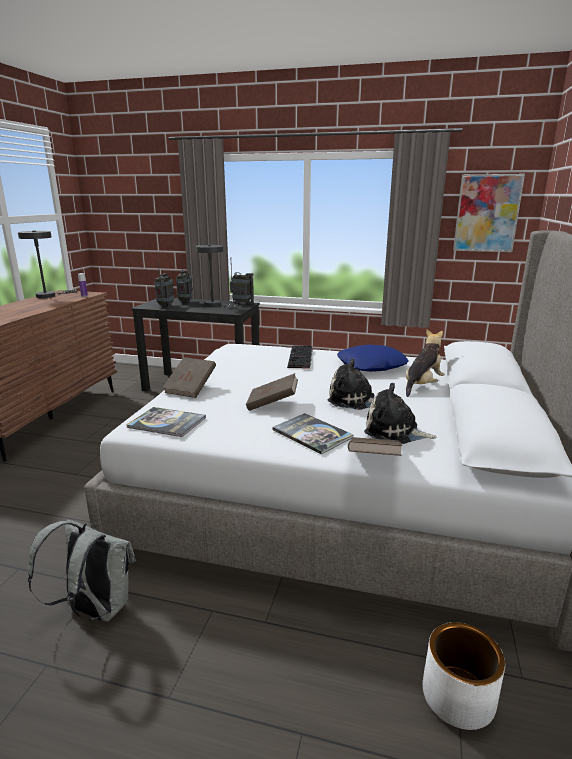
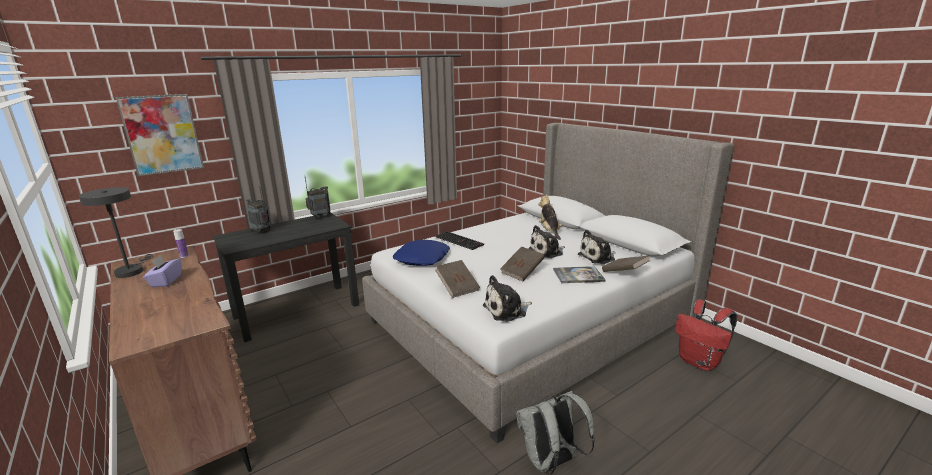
camera: 50 degrees left, 0 degrees up
(39, 304) = (166, 281): none -> purple tissue box
(166, 306) = (256, 241): radio -> none
(167, 423) = (507, 310): book -> plush toy
(215, 305) = (300, 225): grey table lamp -> none
(371, 365) = (502, 231): blue pillow -> blue pillow (422, 258)
(458, 697) = (700, 362): white planter -> red backpack
(487, 213) = (475, 111): picture -> picture (162, 134)

